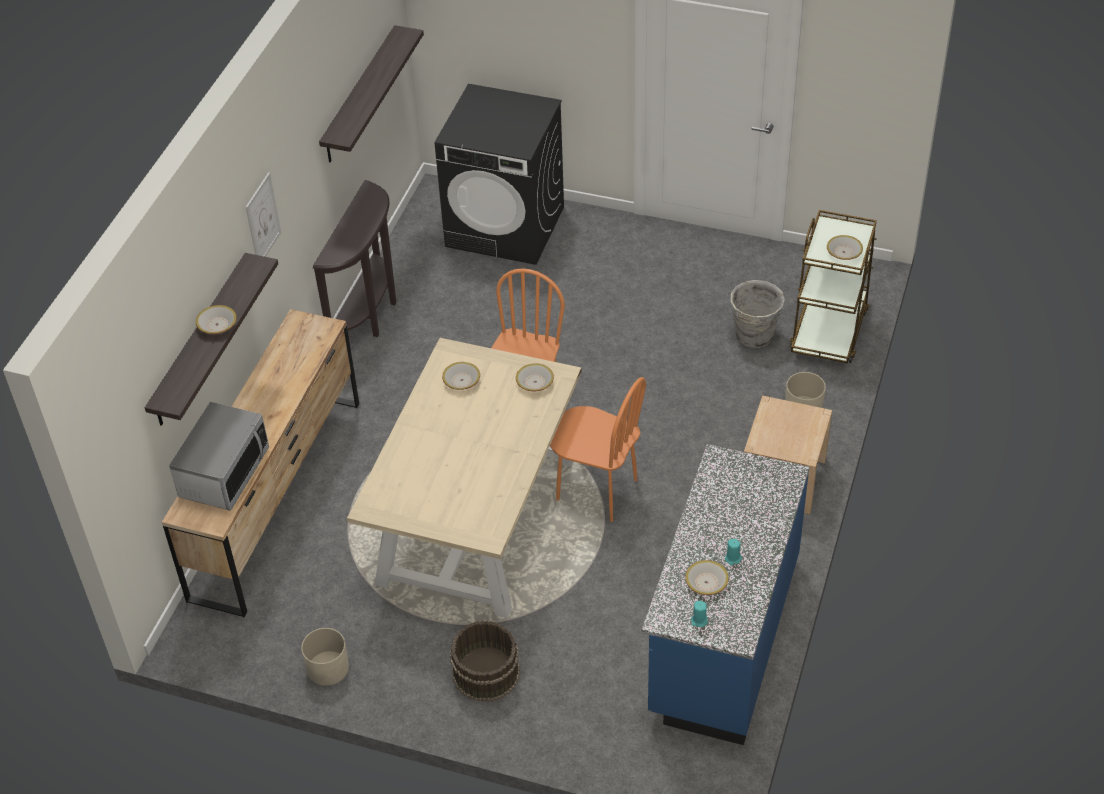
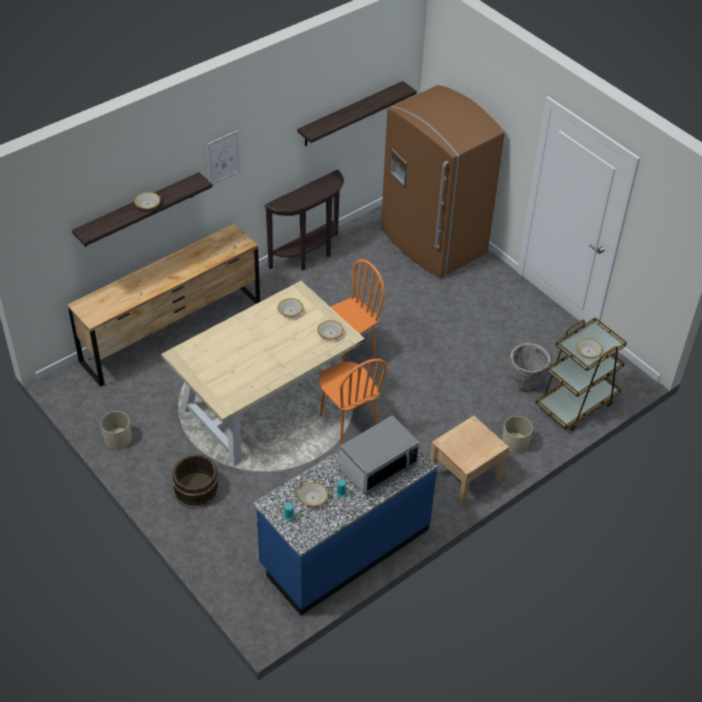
camera: 30 degrees right, 0 degrees up
(224, 473) = (120, 295): microwave -> microwave (377, 467)
(506, 227) = (432, 243): black washing machine -> brown fridge

